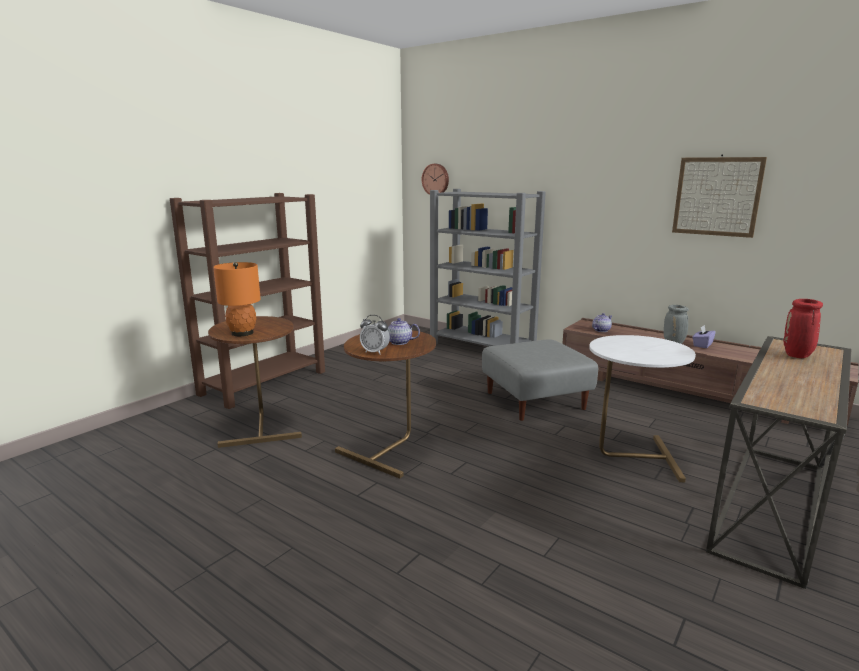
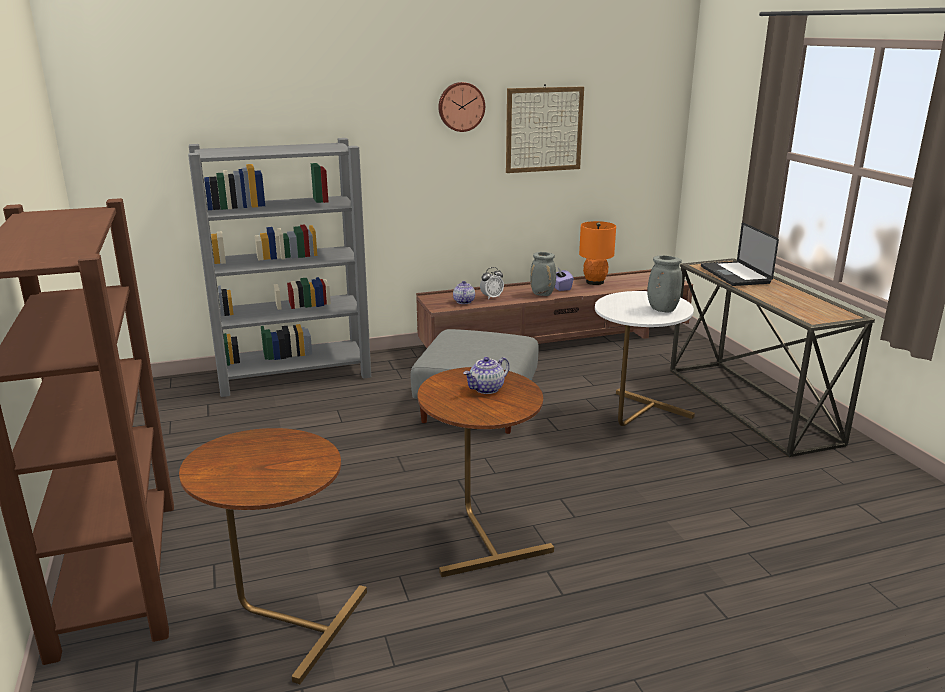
camera: 55 degrees left, 5 degrees up
(242, 333) = (282, 476): orange table lamp -> orange table lamp (594, 282)
(375, 352) = (507, 411): alarm clock -> alarm clock (491, 297)
(436, 179) = (140, 131): wall clock -> wall clock (461, 106)
(647, 354) = (661, 309): none -> grey vase
(797, 356) = (735, 275): red vase -> laptop

